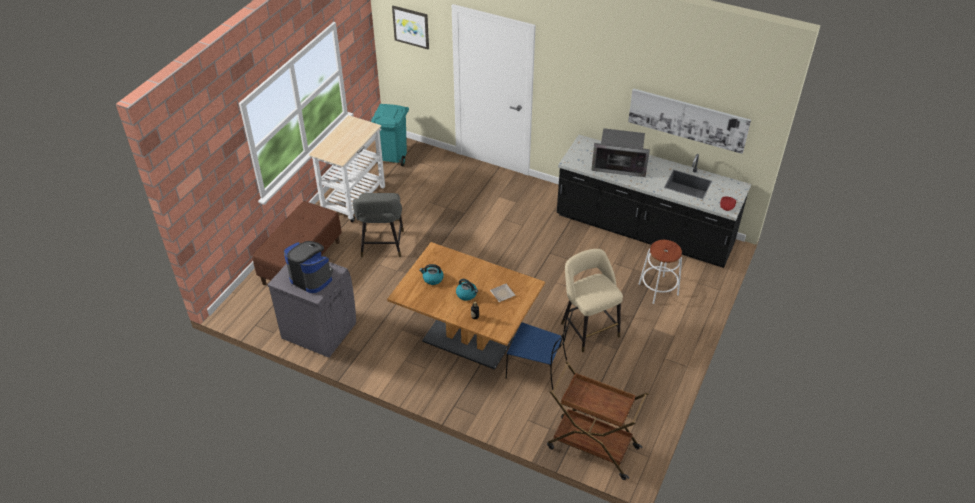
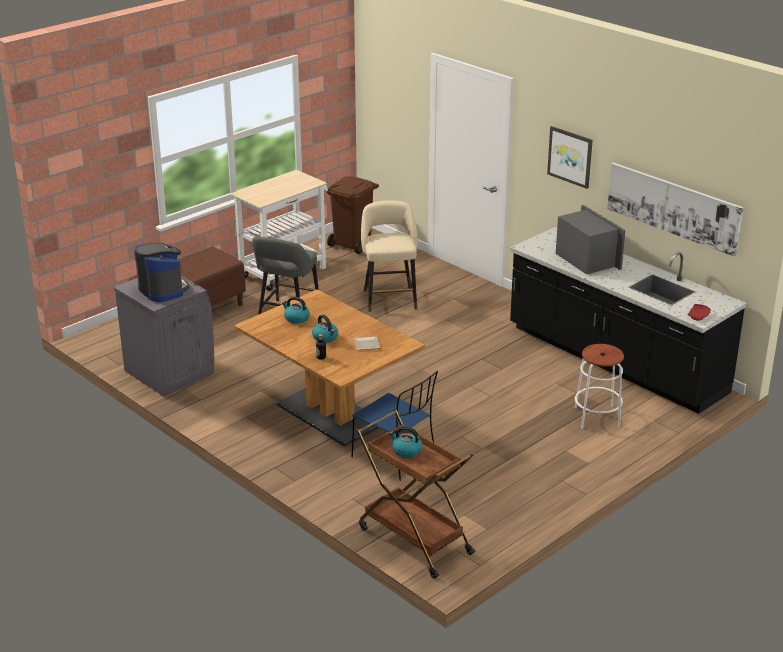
camera: 20 degrees right, 15 degrees down
(393, 156) = (353, 244): turquoise trash can -> brown trash can
(411, 27) = (391, 82): picture -> picture (570, 156)
(588, 327) = (483, 433): beige stool -> beige stool (389, 298)
(589, 397) = (406, 451): none -> kettle
(619, 165) = (586, 259): microwave -> microwave turned 150 degrees counterclockwise

